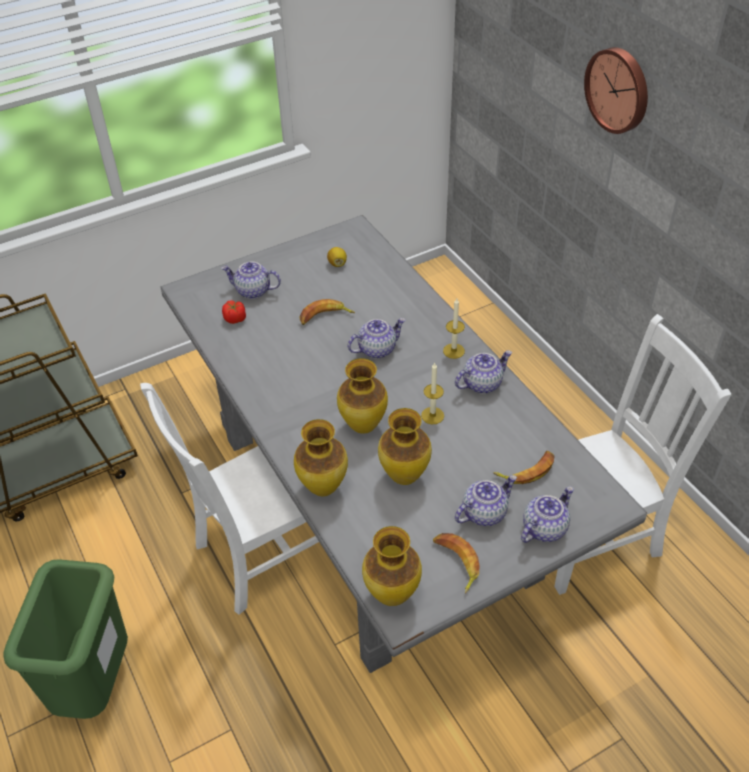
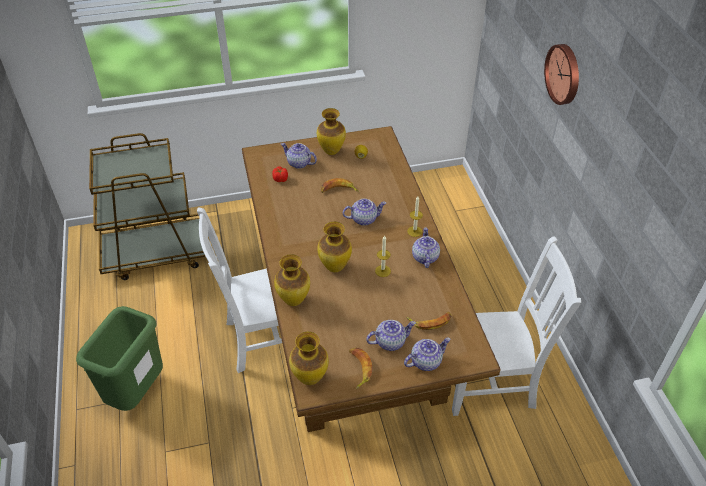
camera: 15 degrees right, 0 degrees up
(375, 504) = (351, 324): grey dining table -> brown dining table
(404, 476) = (348, 305): vase -> vase (331, 151)
(482, 383) = (424, 257): teapot -> teapot turned 75 degrees counterclockwise

